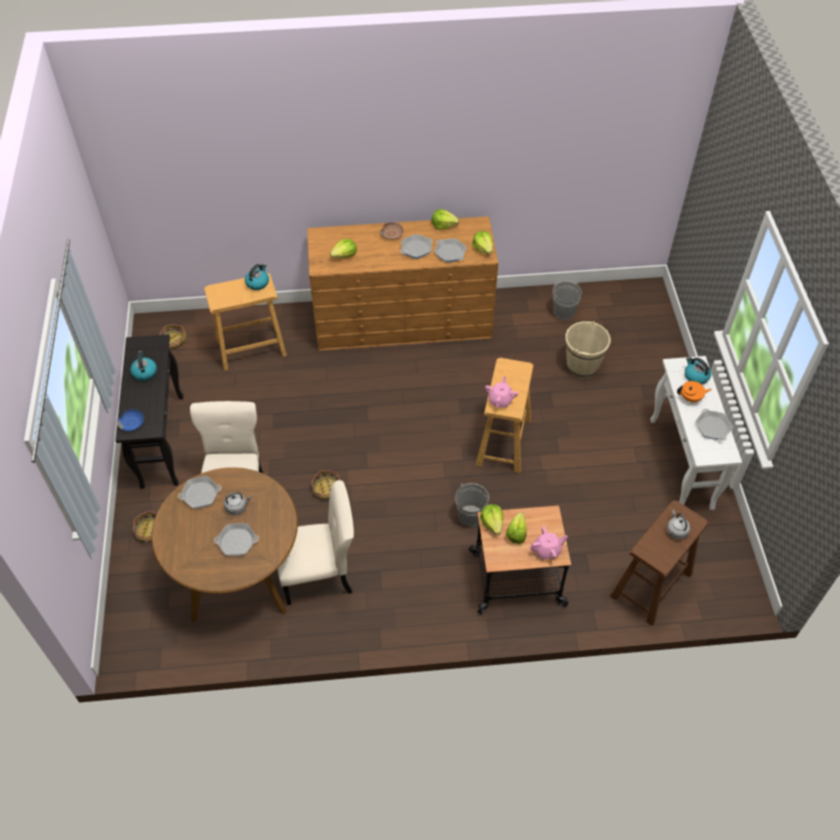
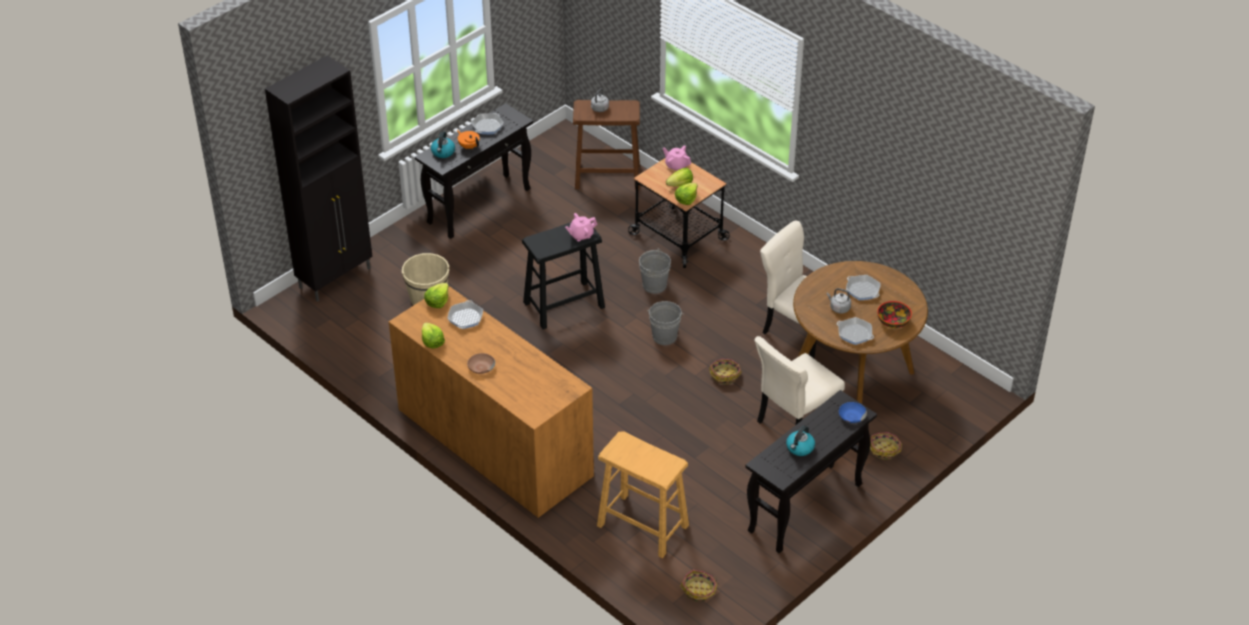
camera: 130 degrees left, 10 degrees down
(182, 533) = (893, 321): none -> bowl
(257, 283) = (620, 452): kettle -> none
(344, 255) = (542, 380): lettuce -> none
(416, 249) = (483, 341): frying pan -> none
(503, 442) = (564, 305): beige stool -> black stool
(563, 312) = (371, 344): grey bucket -> grey bucket (664, 336)
(658, 330) = (336, 278): none -> black cabinet
(681, 464) = (479, 205): white console table -> black console table

